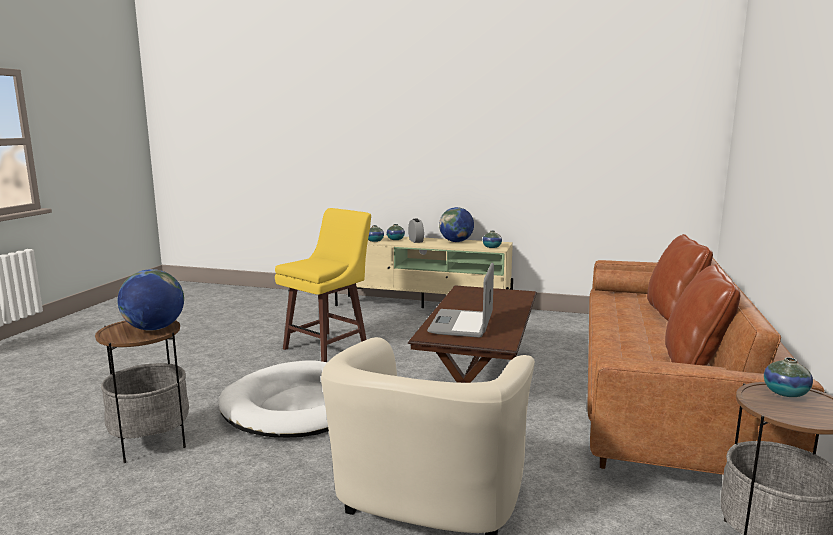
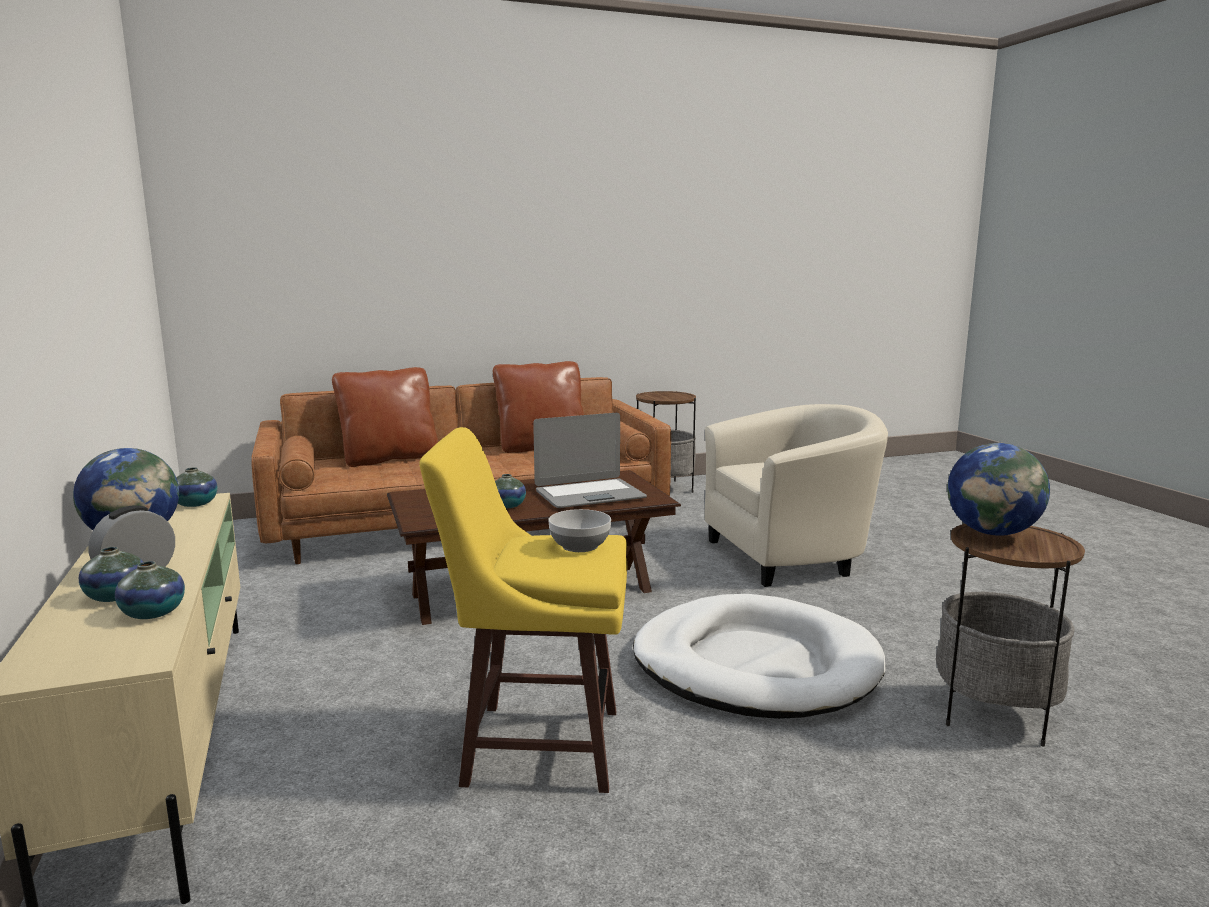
camera: 125 degrees left, 0 degrees up
(315, 264) = (579, 545): none -> bowl
(785, 393) = (654, 396): vase -> vase (507, 506)

